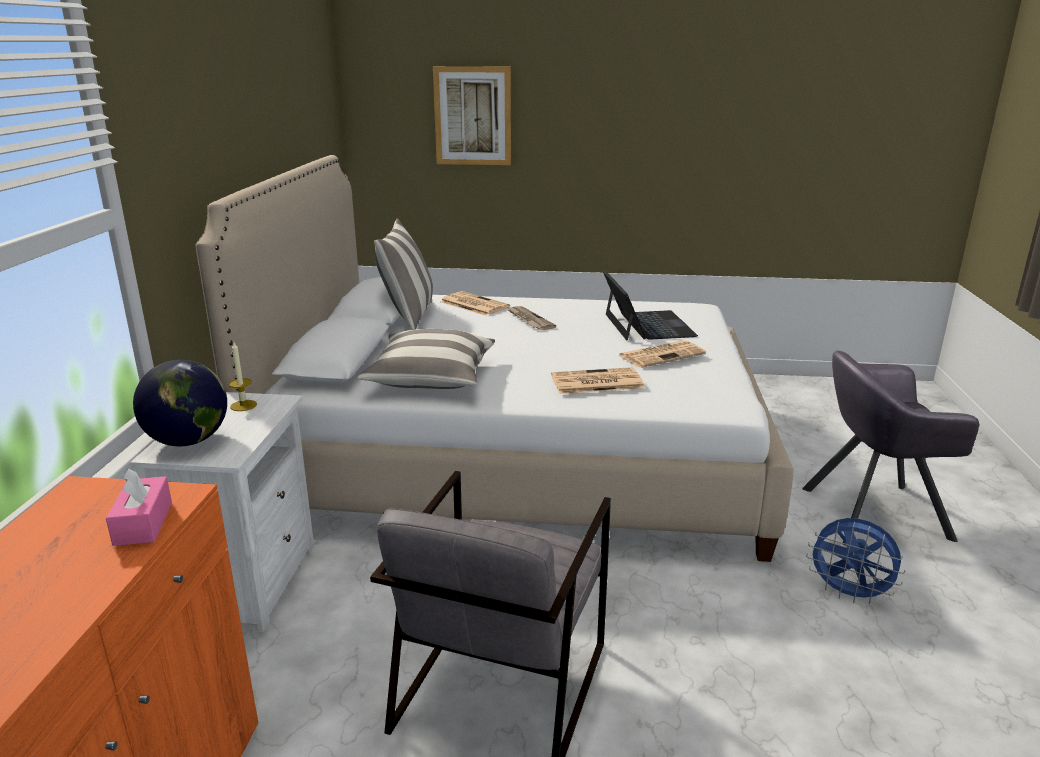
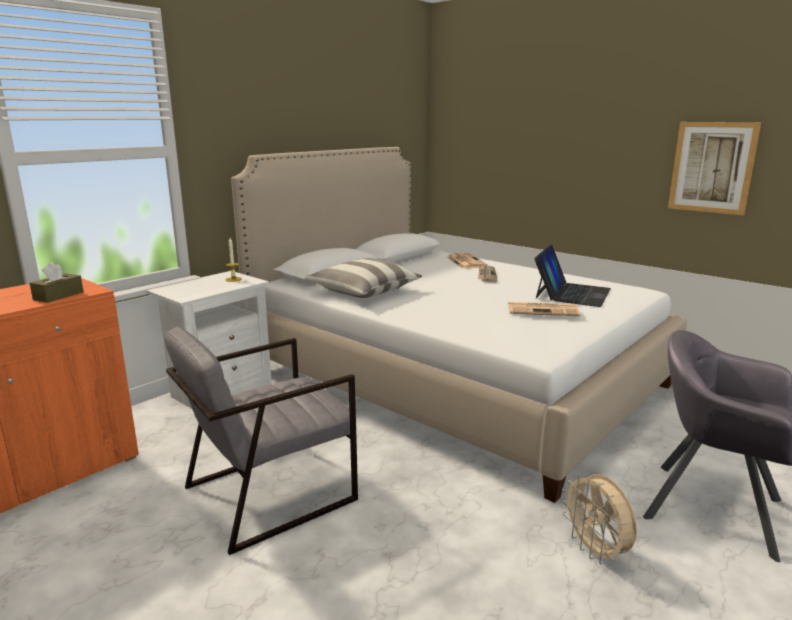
camera: 35 degrees right, 5 degrees down
(143, 523) = (58, 296): pink tissue box -> brown tissue box
(189, 441) = (183, 287): globe -> none
(408, 316) = (412, 260): pillow -> none
(472, 116) = (511, 125): picture -> picture (712, 167)
(595, 382) = (460, 314): newspaper -> none
(849, 594) = (596, 551): blue fan -> beige fan

